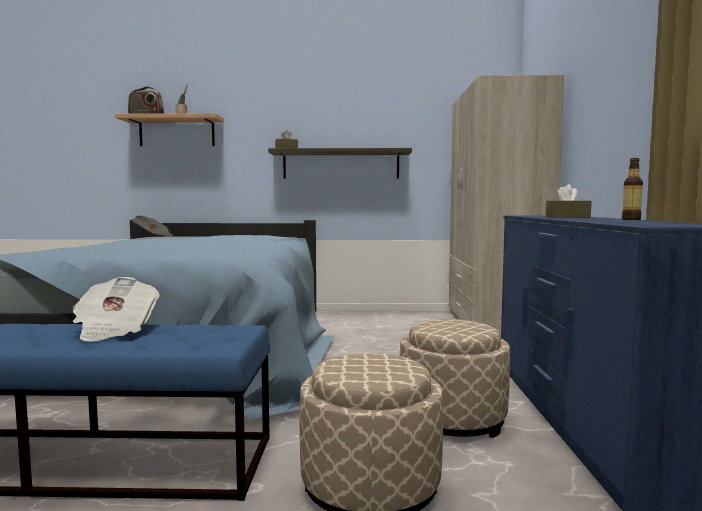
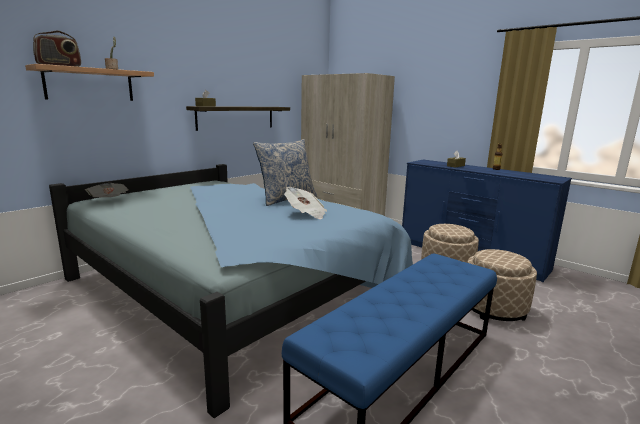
camera: 50 degrees left, 10 degrees up
(114, 330) = (412, 281): newspaper -> newspaper (306, 214)
(247, 243) = (286, 199): none -> pillow

